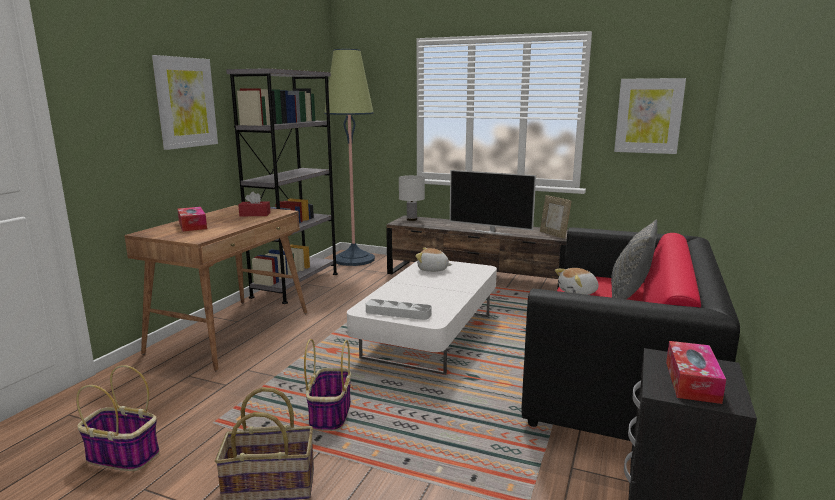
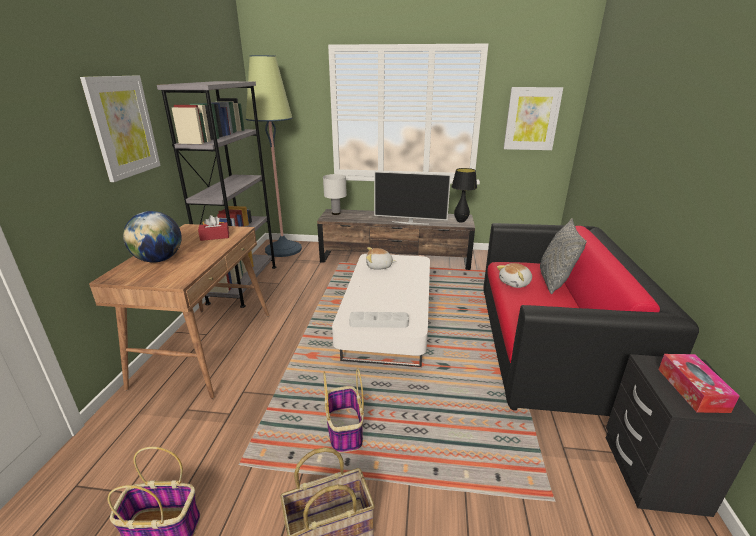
camera: 15 degrees left, 10 degrees up
(192, 225) = (159, 260): tissue box -> globe
(553, 235) = (460, 221): picture frame -> black table lamp

